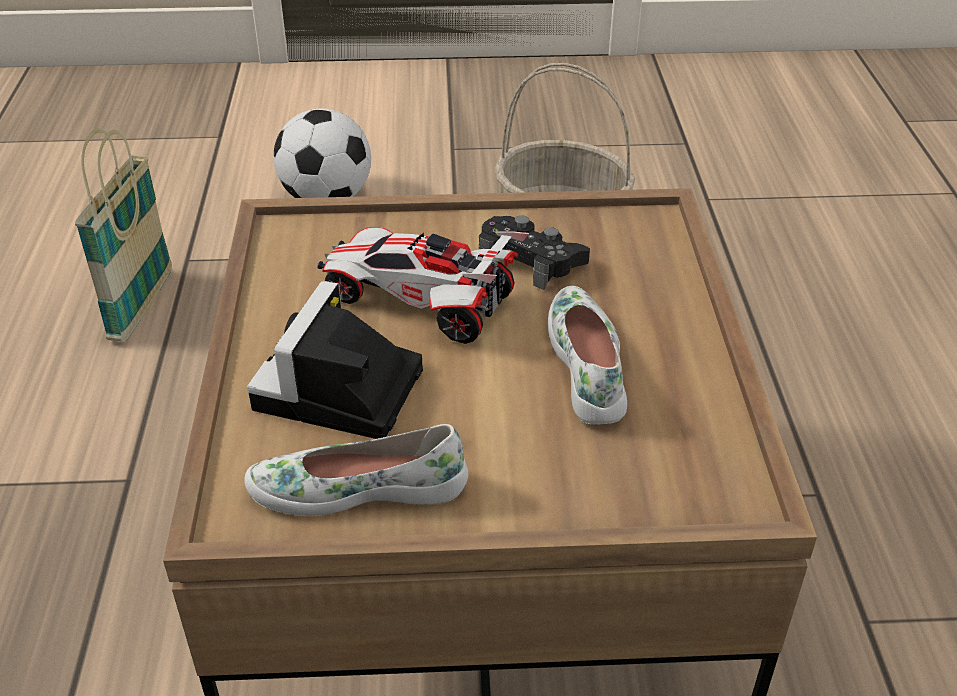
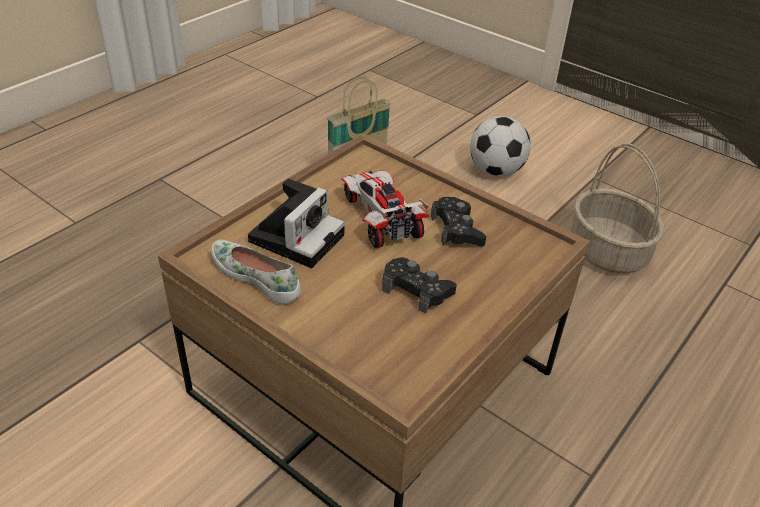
camera: 40 degrees right, 0 degrees up
(338, 393) = (297, 236): camera -> camera turned 150 degrees clockwise
(588, 364) = (417, 290): white shoe -> black game controller

